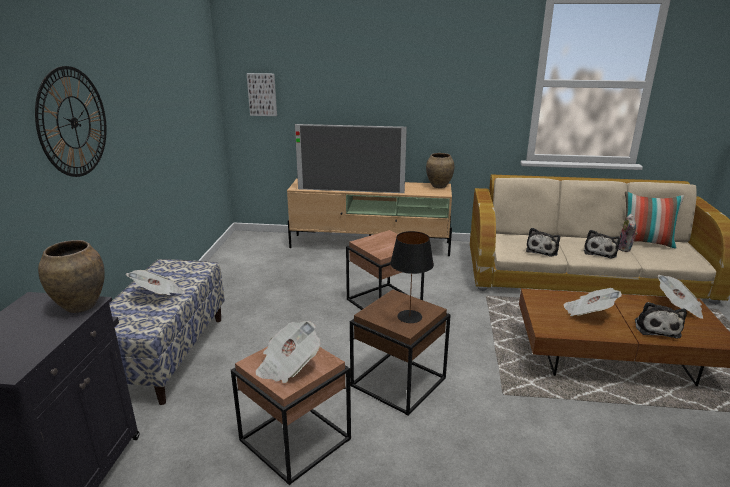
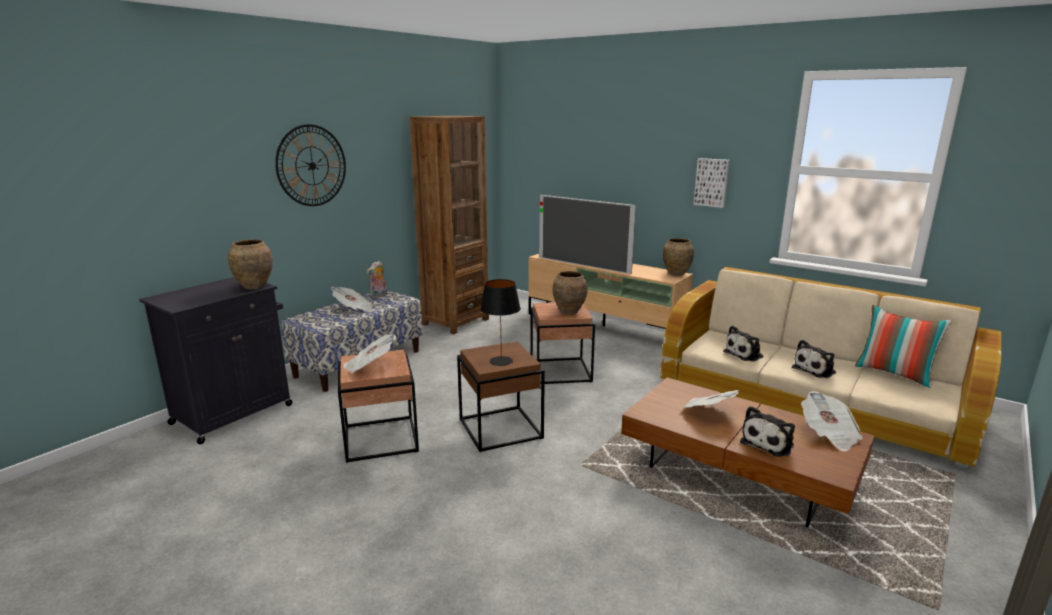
camera: 30 degrees right, 5 degrees down
(224, 274) = (455, 322): none -> brown bookcase
(262, 94) = (529, 167): picture -> picture (712, 182)
(393, 244) = (569, 311): none -> brown vase
(625, 249) = (853, 373): plush toy -> plush toy (379, 296)

